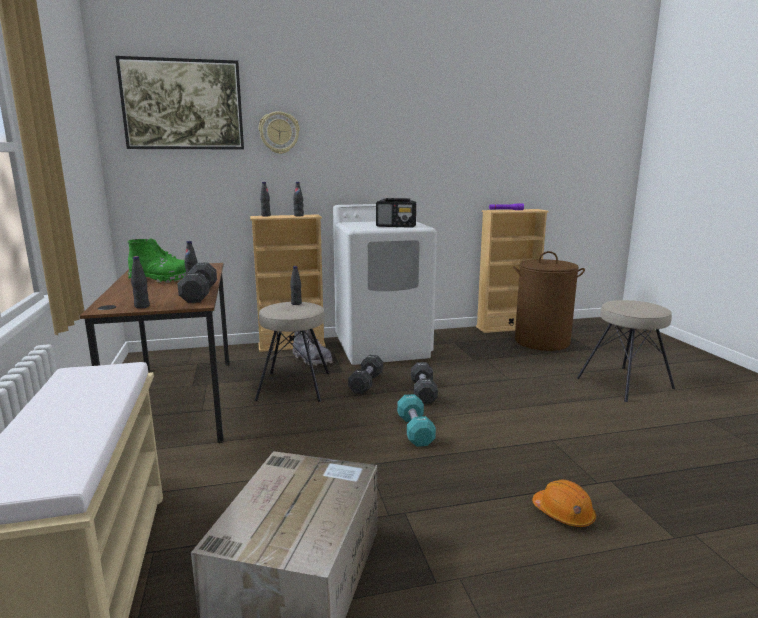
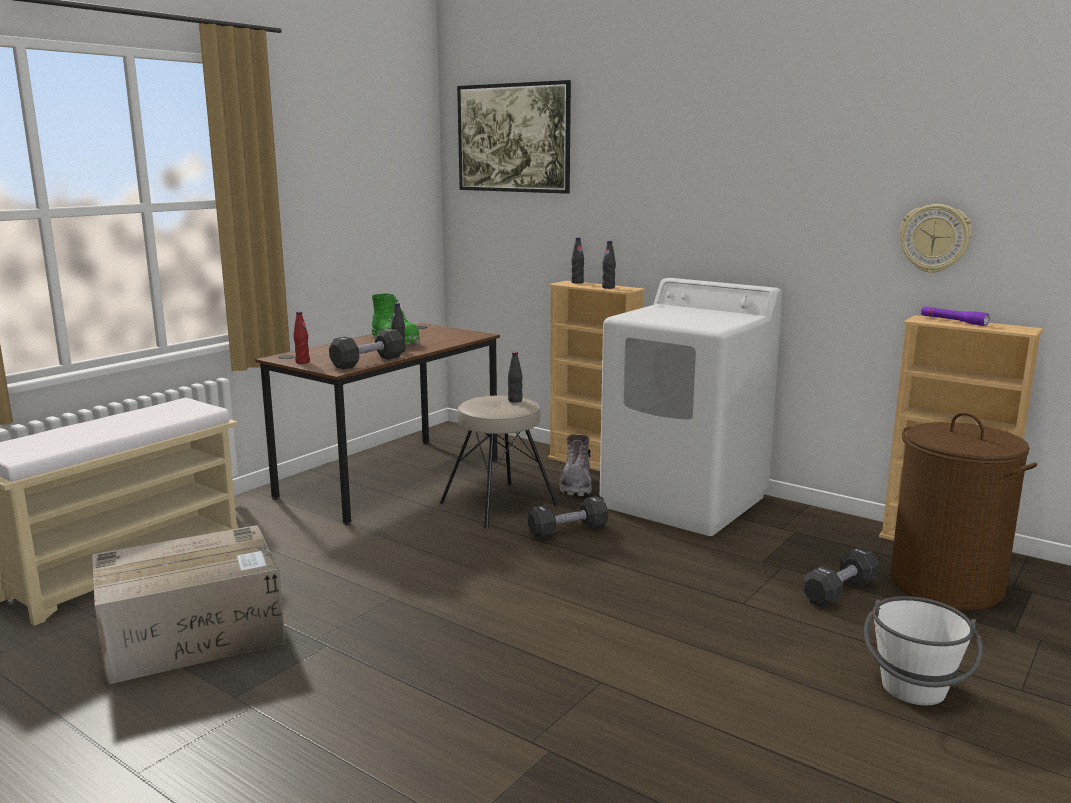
camera: 50 degrees right, 0 degrees up
(142, 306) = (302, 362): black bottle -> red bottle
(279, 133) = (609, 172): wall clock -> wall clock (934, 238)
(396, 226) = (684, 321): radio -> none
(415, 430) = (497, 595): turquoise dumbbell -> none
(423, 392) = (600, 566): black dumbbell -> black dumbbell (839, 592)
(563, 514) = (428, 735): orange hard hat -> none
(625, 383) = (913, 695): beige stool -> white bucket

